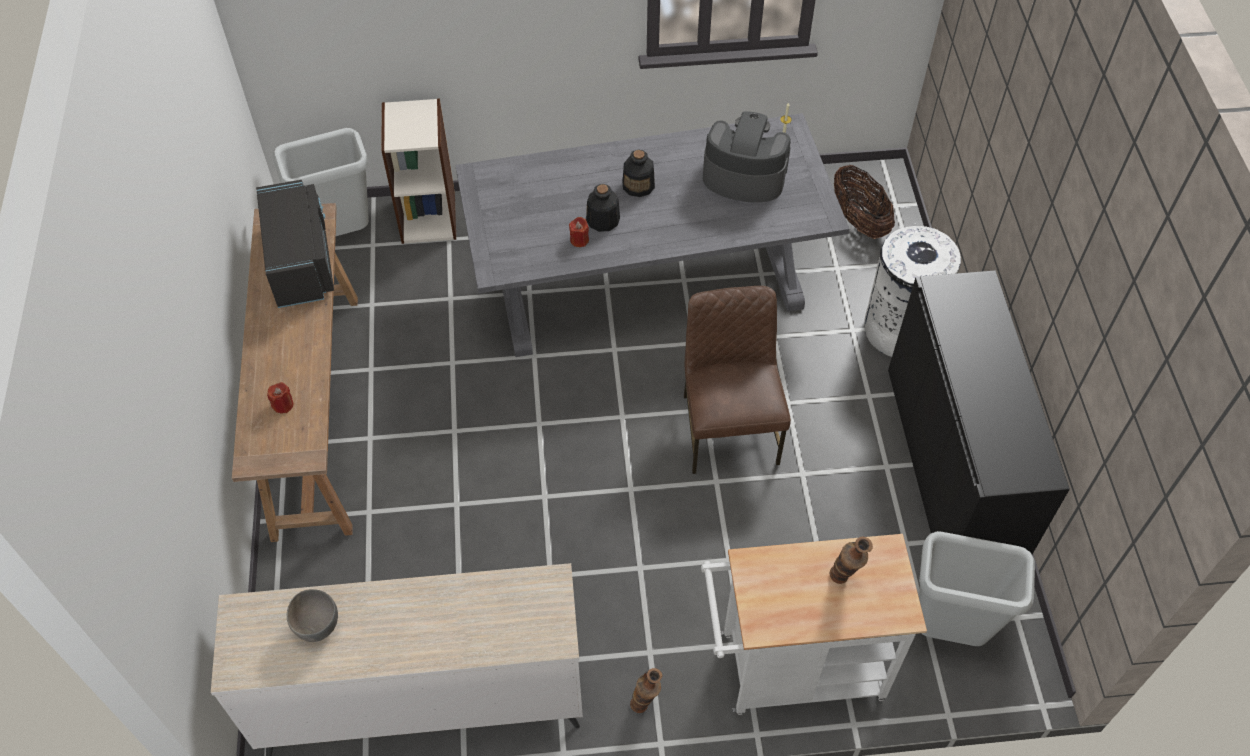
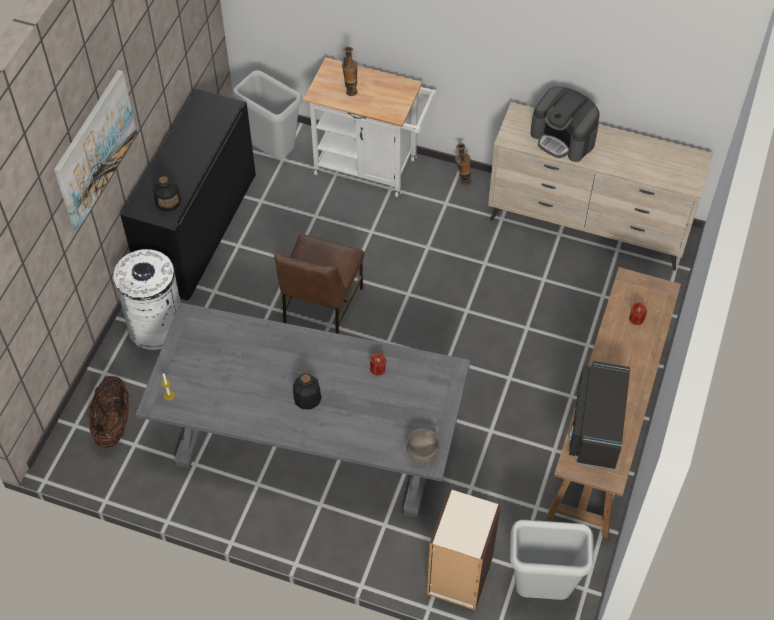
camera: 155 degrees left, 0 degrees up
(317, 625) = (647, 163): grey bowl -> grey bowl (422, 454)
(603, 220) = (351, 378): bottle -> bottle (168, 202)
(743, 176) = (223, 374): coffee machine -> coffee machine (563, 138)
(1037, 169) = (95, 149): none -> picture

